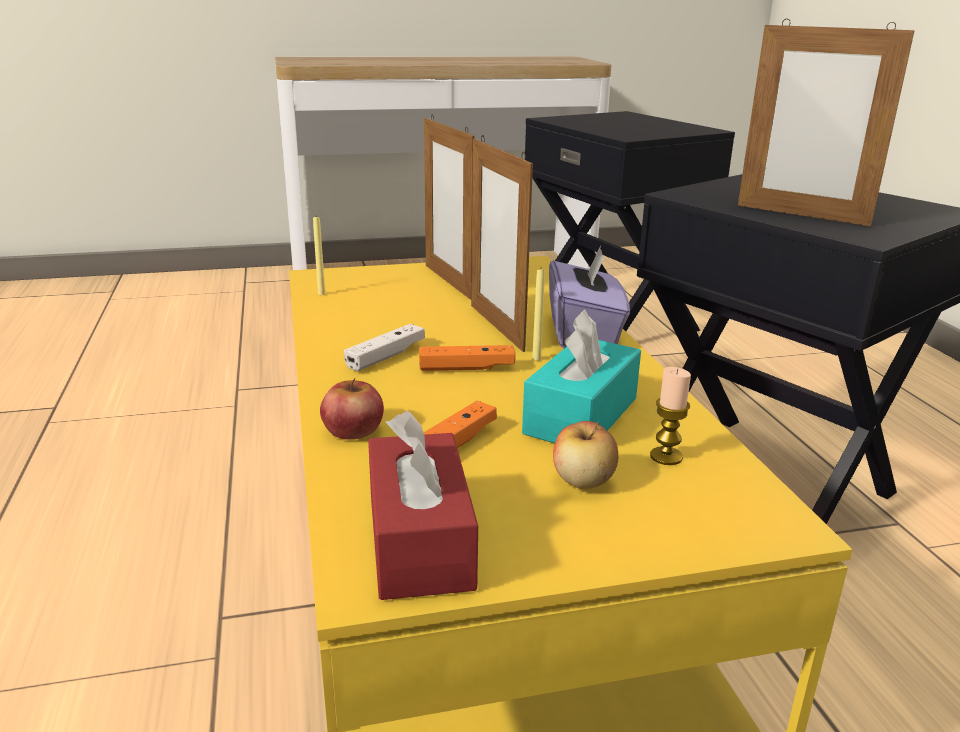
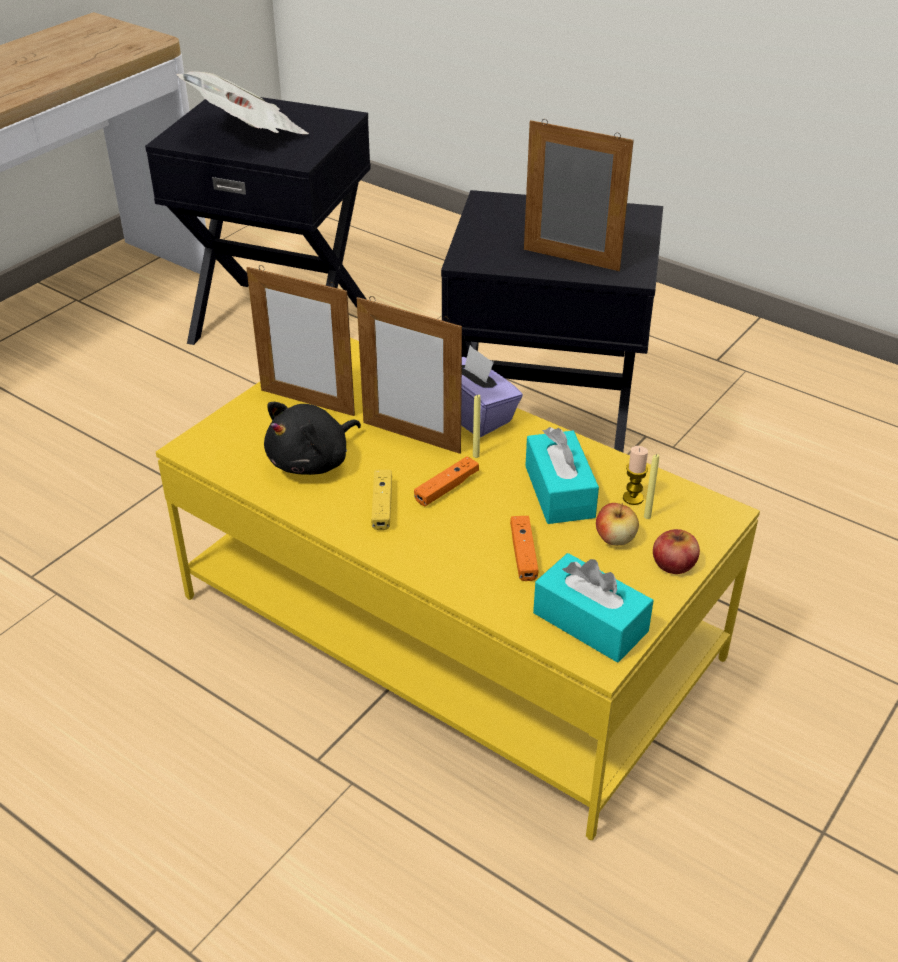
camera: 40 degrees left, 15 degrees up
(321, 294) = (233, 466): yellow candle -> yellow candle (647, 516)
(353, 429) = (455, 576): apple -> apple (674, 563)
(384, 311) = (312, 461): none -> black plush toy
(386, 356) = (382, 505): white game controller -> yellow game controller
(419, 540) = (590, 622): red tissue box -> turquoise tissue box
(611, 124) = (248, 134): none -> newspaper
(801, 215) = (571, 260): picture frame -> picture frame turned 150 degrees counterclockwise

